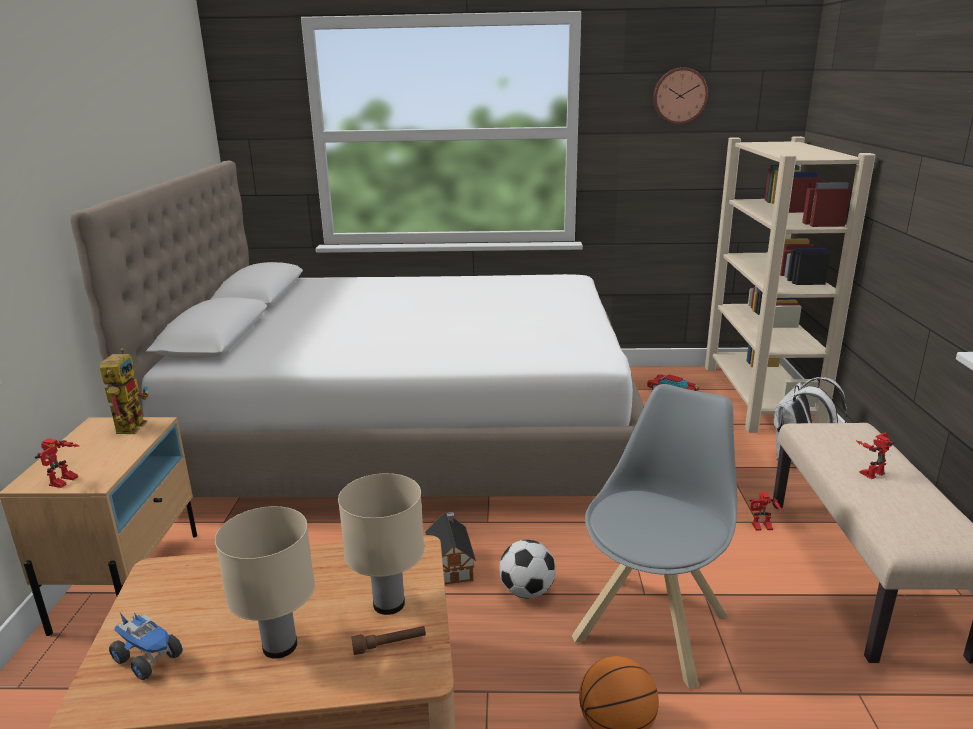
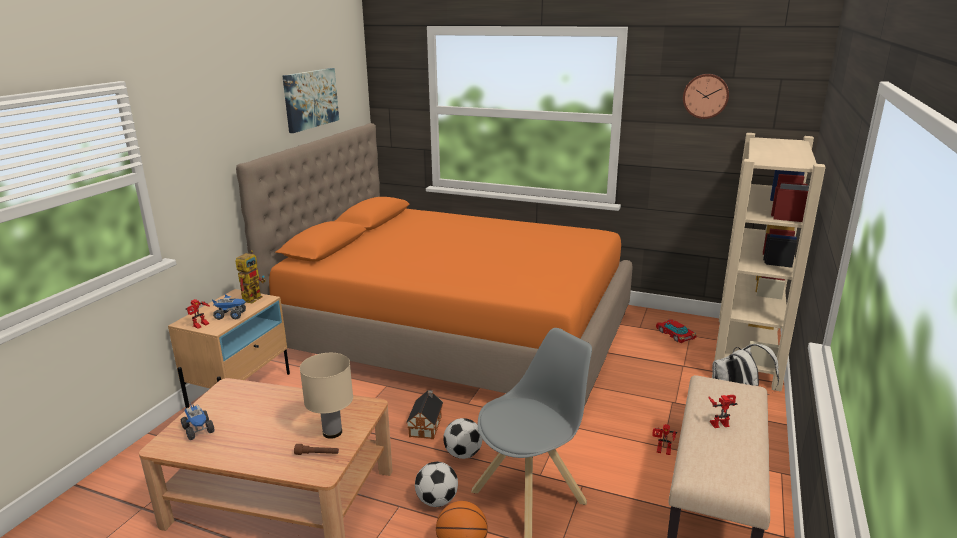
camera: 20 degrees right, 0 degrees up
(110, 457) = (231, 315): none -> toy truck
(150, 118) = (310, 99): none -> picture
(280, 645) = (263, 440): beige table lamp -> none
(409, 434) = (455, 333): white bed -> orange bed
(536, 668) = (437, 501): none -> football

